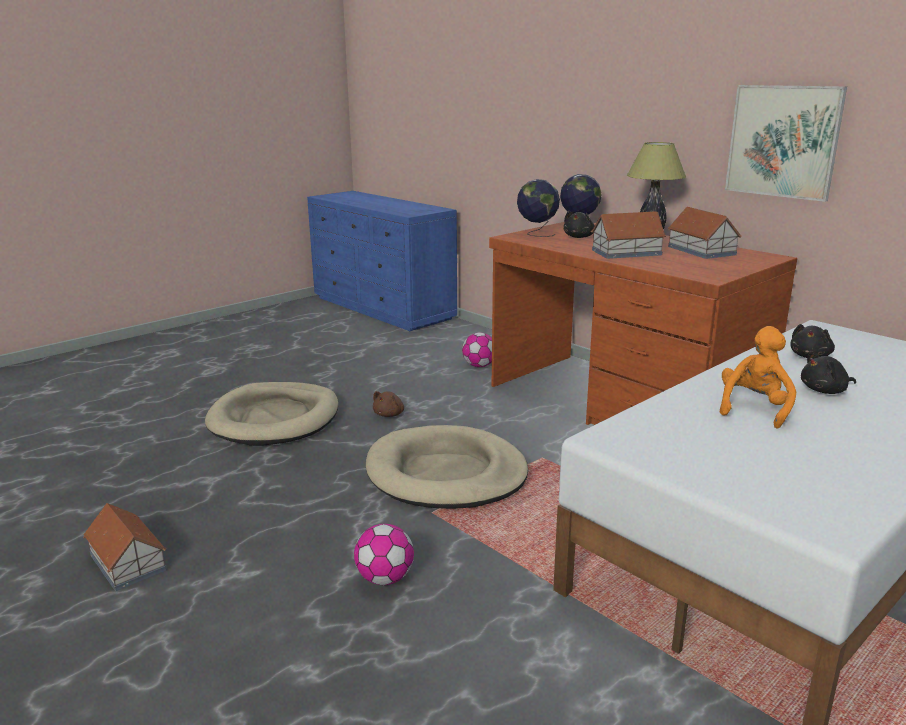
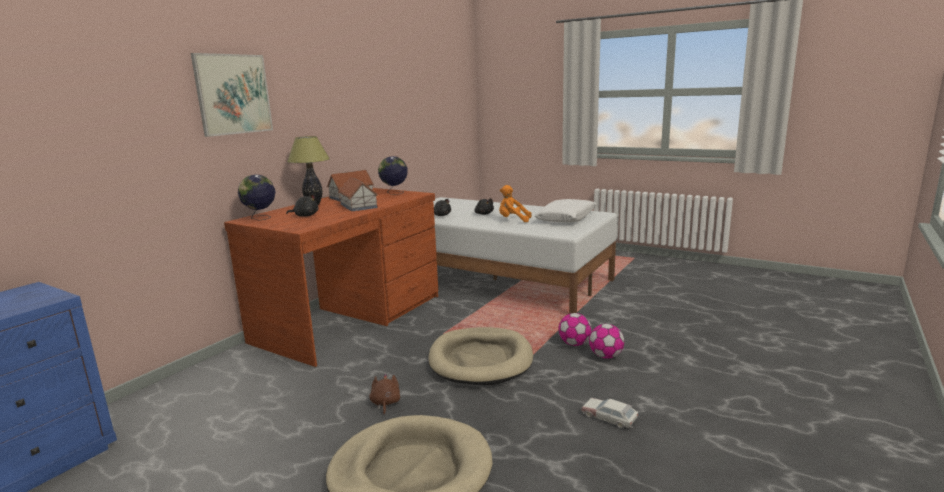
camera: 105 degrees left, 5 degrees down
(128, 561) = (689, 456): toy house -> none
(242, 531) = (609, 418): none -> toy car
(389, 414) = (385, 403): brown plush toy -> brown plush toy turned 105 degrees counterclockwise
(479, 366) = (260, 380): football -> football (574, 344)
(537, 233) = (288, 224): globe -> globe (394, 193)
(769, 469) = (567, 218): none -> white pillow
(783, 141) = (343, 126): picture -> picture (233, 94)

